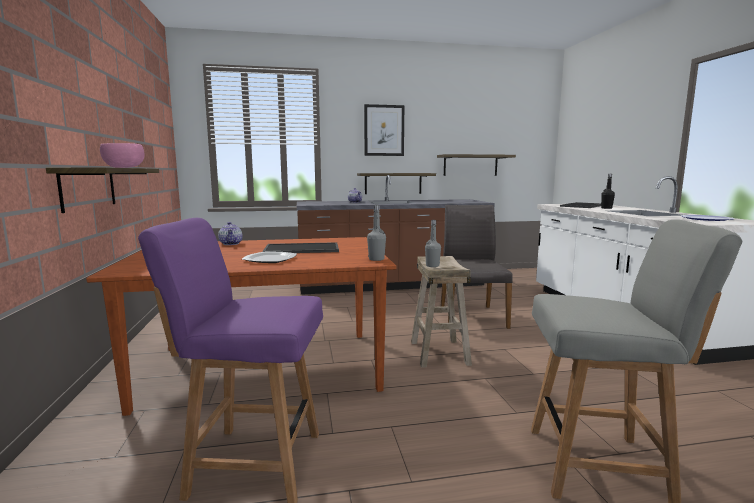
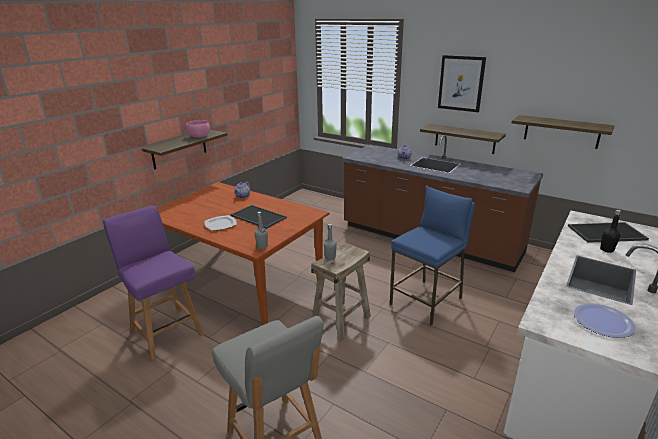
camera: 45 degrees right, 15 degrees up
(471, 316) = (426, 301): grey chair -> blue stool

